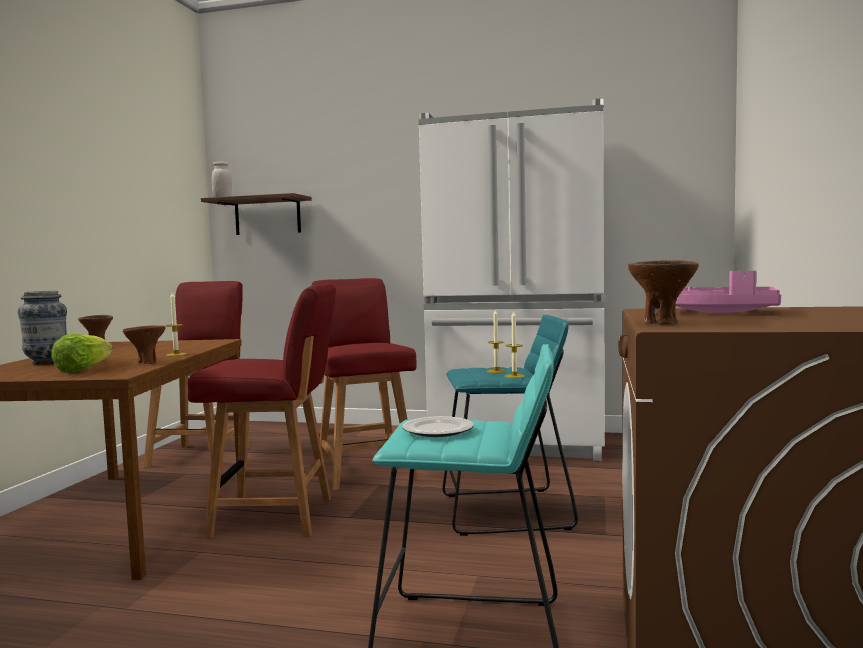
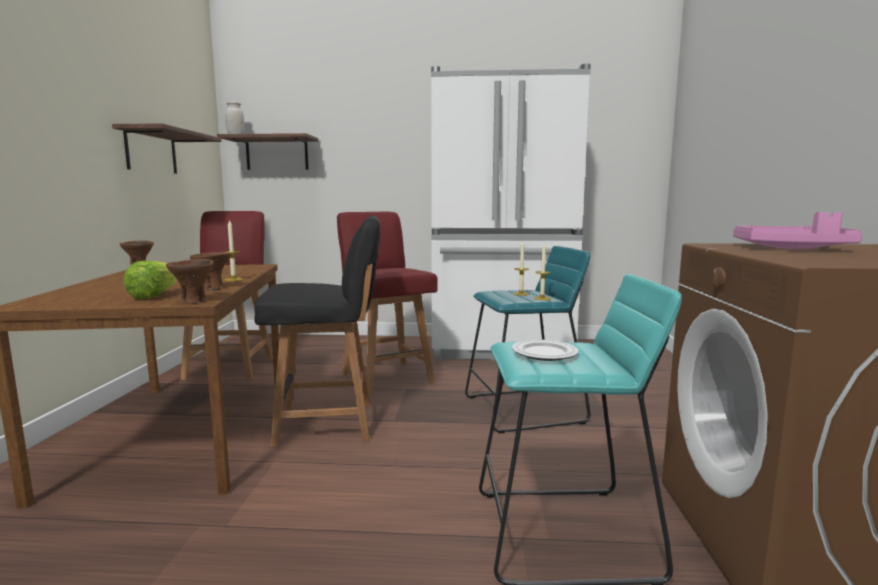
camera: 10 degrees left, 5 degrees up
(46, 362) = (105, 288): vase -> none
(124, 221) = (151, 151): none -> shelf
(275, 517) = (328, 423): red chair -> black chair
(662, 322) = (786, 258): brown bowl -> brown bowl (194, 301)

